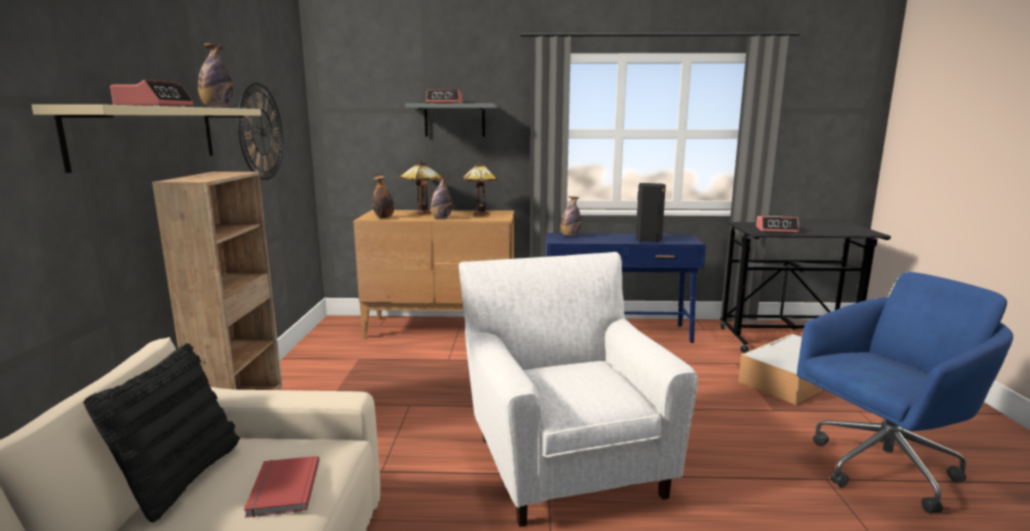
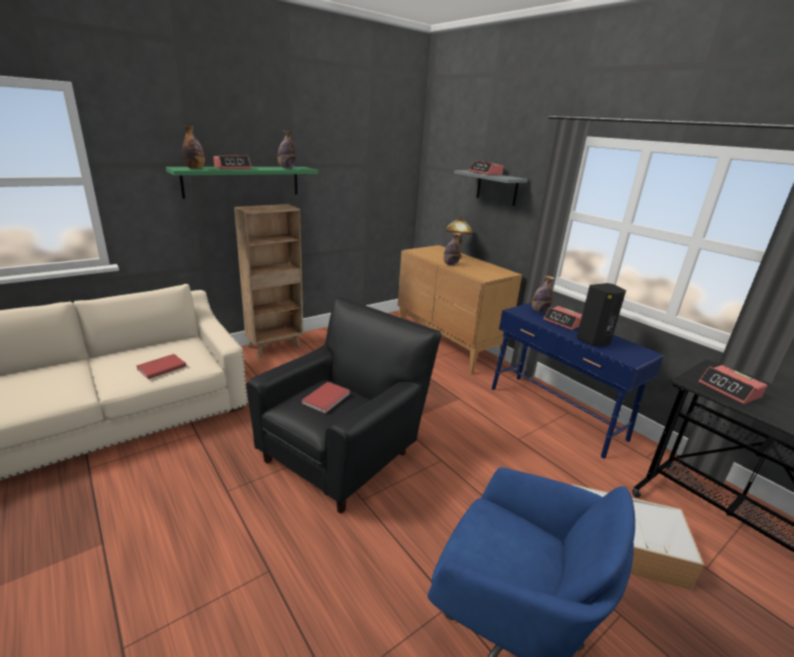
camera: 50 degrees right, 10 degrees up
(147, 135) = (242, 181): beige shelf -> green shelf
(181, 480) = (156, 346): black pillow -> none
(261, 132) = (353, 181): wall clock -> none
(384, 217) = (424, 253): bottle -> bottle (195, 168)
(480, 214) = (484, 270): table lamp -> none
(565, 462) = (341, 455): white armchair -> black armchair
(577, 376) = (327, 399): none -> red book
(603, 236) = (563, 322): none -> alarm clock

